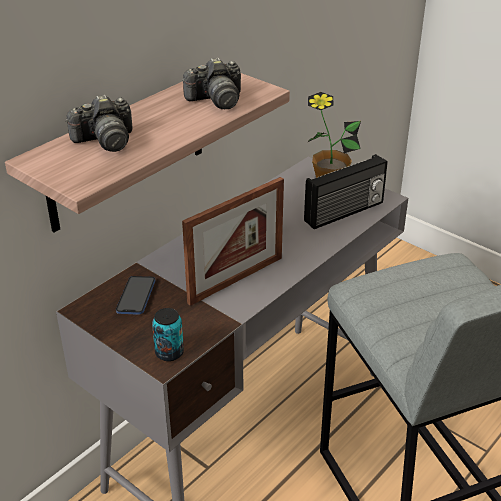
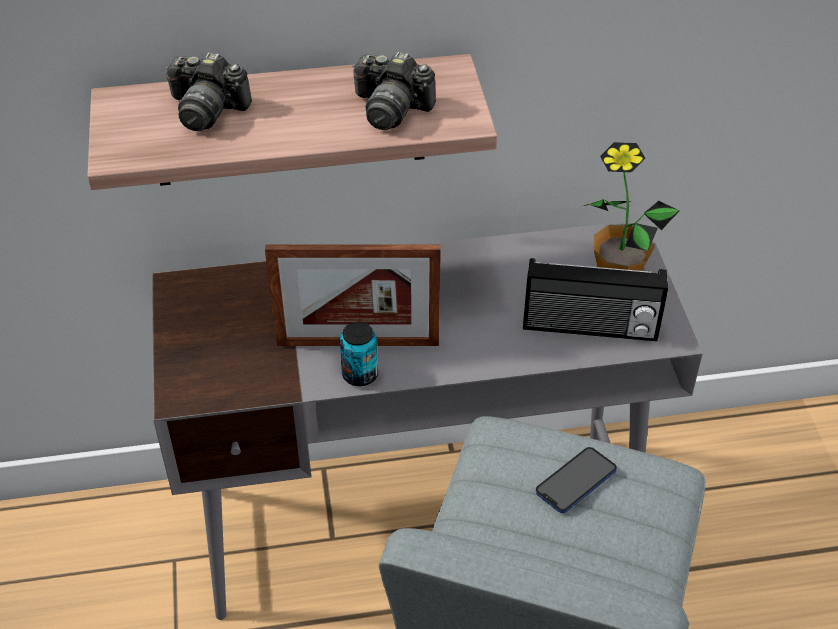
camera: 40 degrees right, 10 degrees up
(136, 296) = (238, 301): phone -> phone (576, 481)
(169, 352) = (196, 388): can -> can (360, 374)

